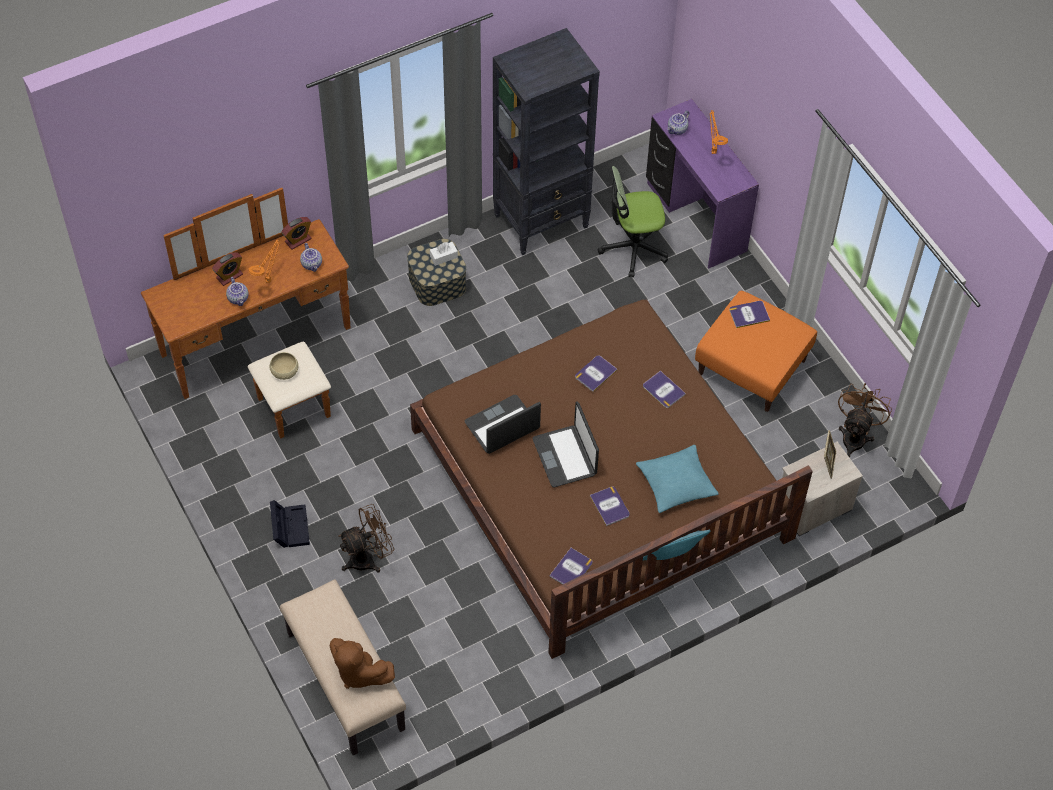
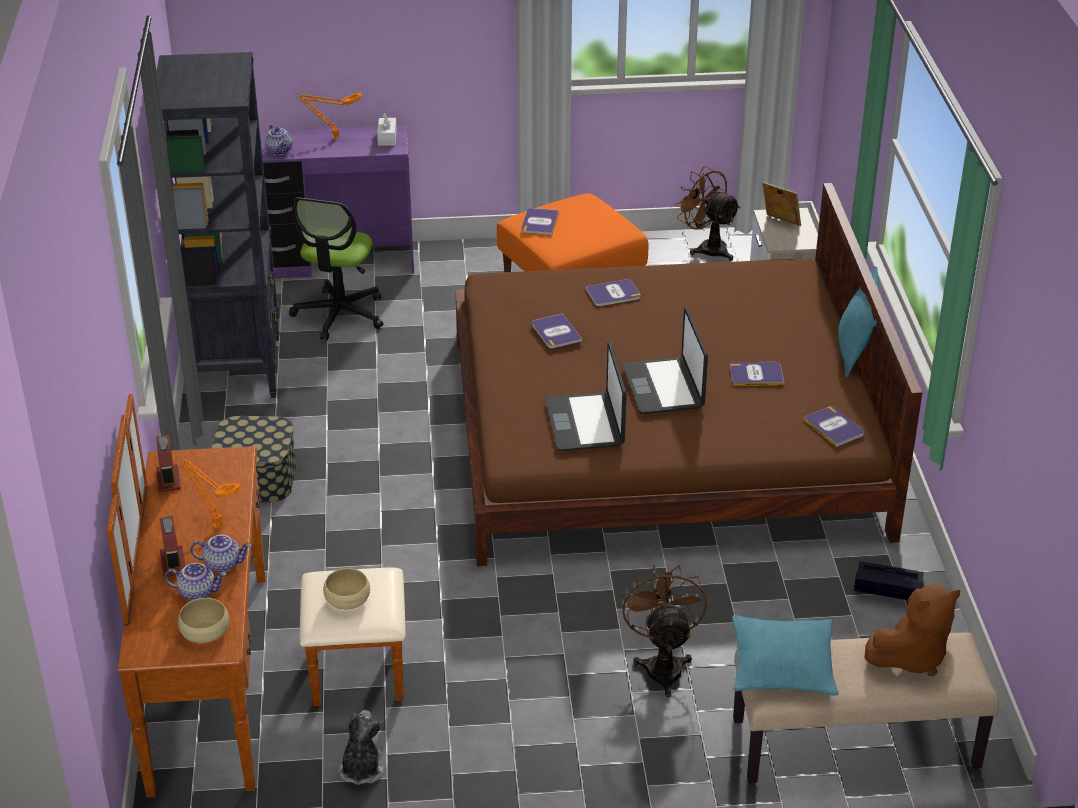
camera: 65 degrees left, 20 degrees down
(182, 315) = (205, 631): none -> beige bowl
(220, 440) = (361, 769): none -> plush toy
(290, 526) = (564, 731): black storage box -> black storage box (885, 588)
(312, 264) = (224, 477): teapot -> teapot (198, 592)
(443, 257) = (249, 430): white tissue box -> white tissue box (387, 138)
(565, 457) = (664, 387): laptop -> laptop turned 75 degrees clockwise
(676, 483) = (751, 321): turquoise pillow -> turquoise pillow (782, 666)

